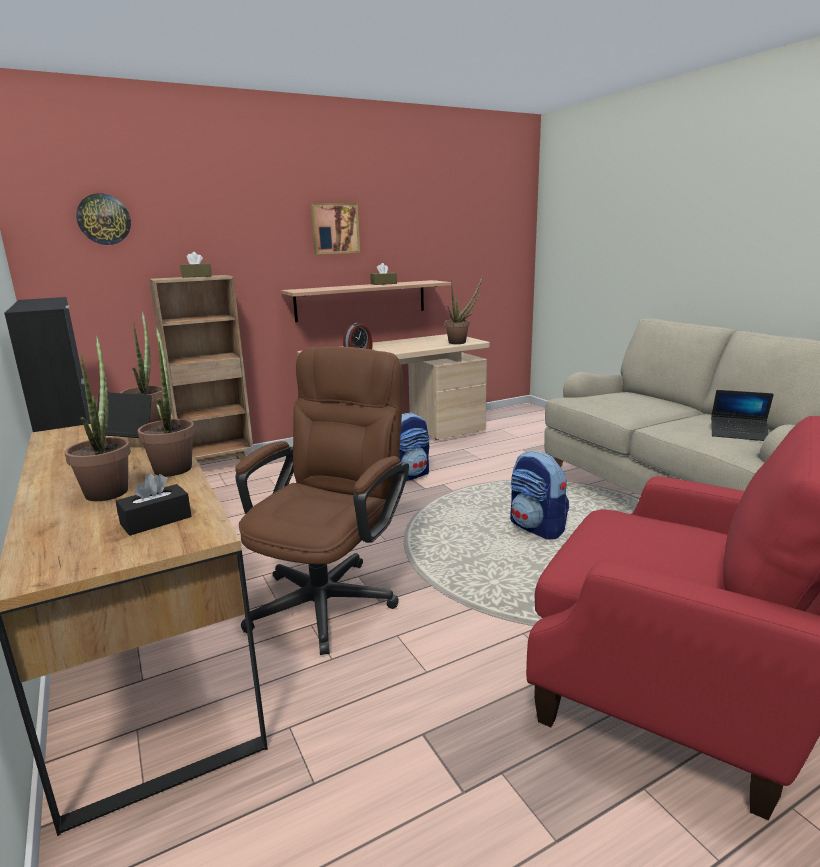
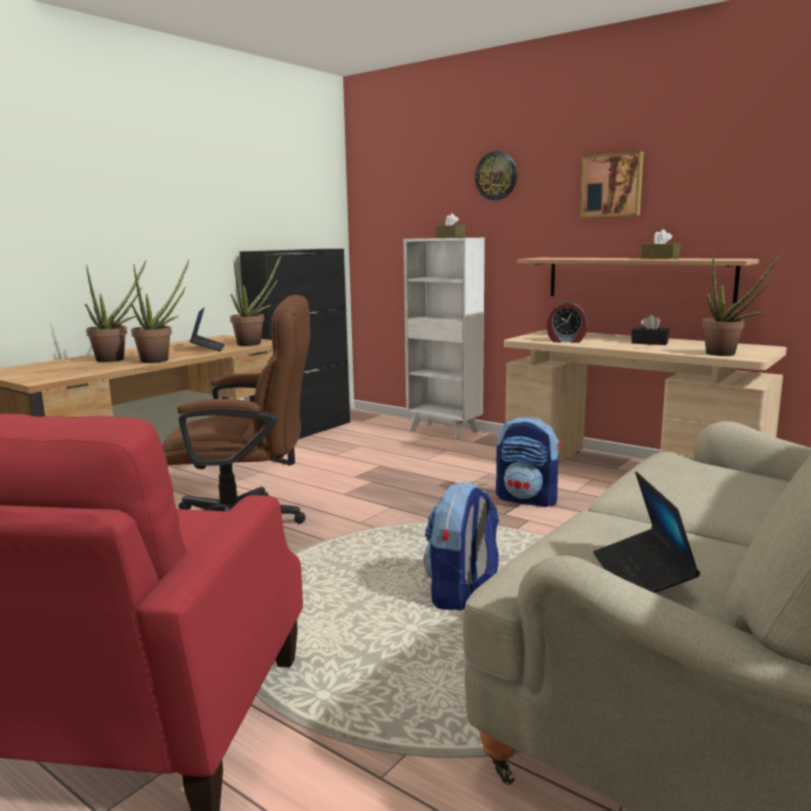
camera: 65 degrees right, 5 degrees down
(103, 219) = (403, 185): wall clock -> wall clock (496, 176)
(156, 520) = (63, 372): black tissue box -> black tissue box (649, 343)
(218, 468) = (444, 431): brown bookcase -> white bookcase

